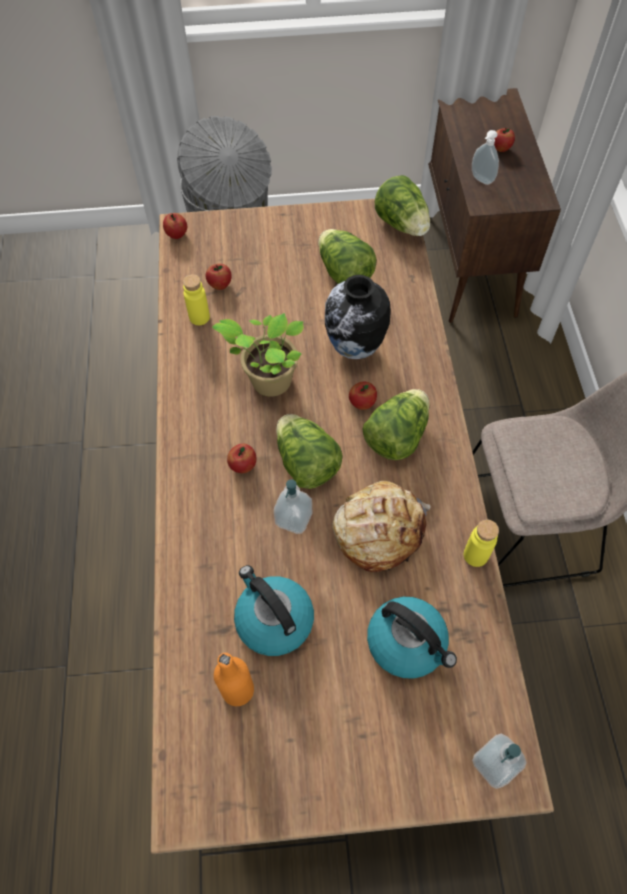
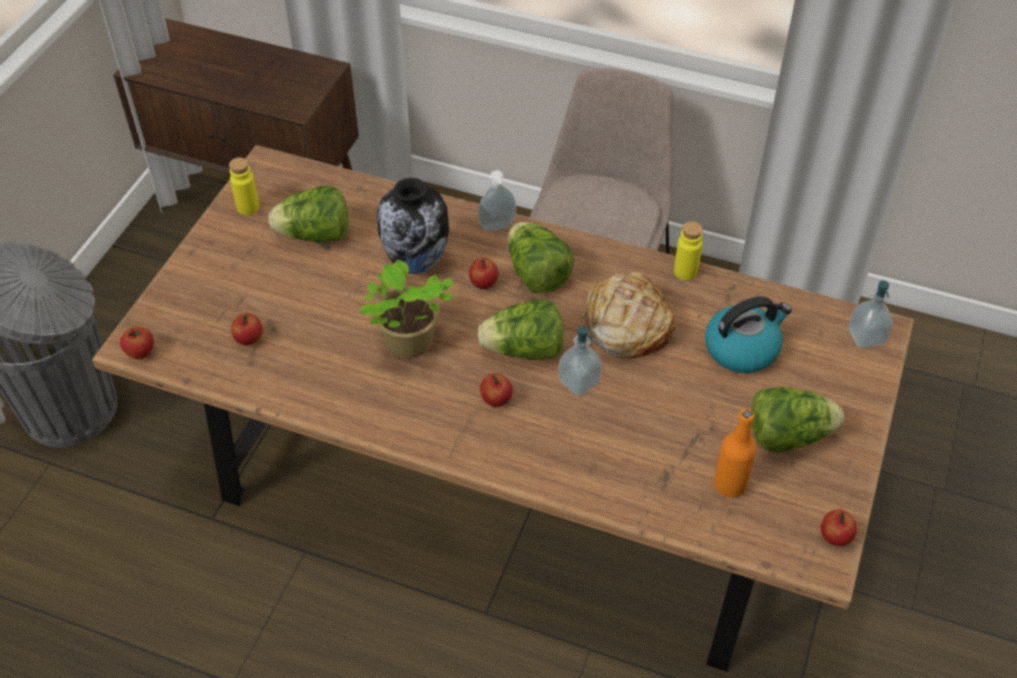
camera: 65 degrees left, 10 degrees down
(199, 317) = (280, 372): yellow bottle -> yellow bottle (248, 207)
(273, 619) = (674, 434): kettle -> none
(402, 224) = (287, 168): lettuce -> lettuce (788, 436)
(480, 180) = (265, 96): soap dispenser -> soap dispenser (498, 227)
(501, 149) = (237, 65): apple -> apple (835, 537)

